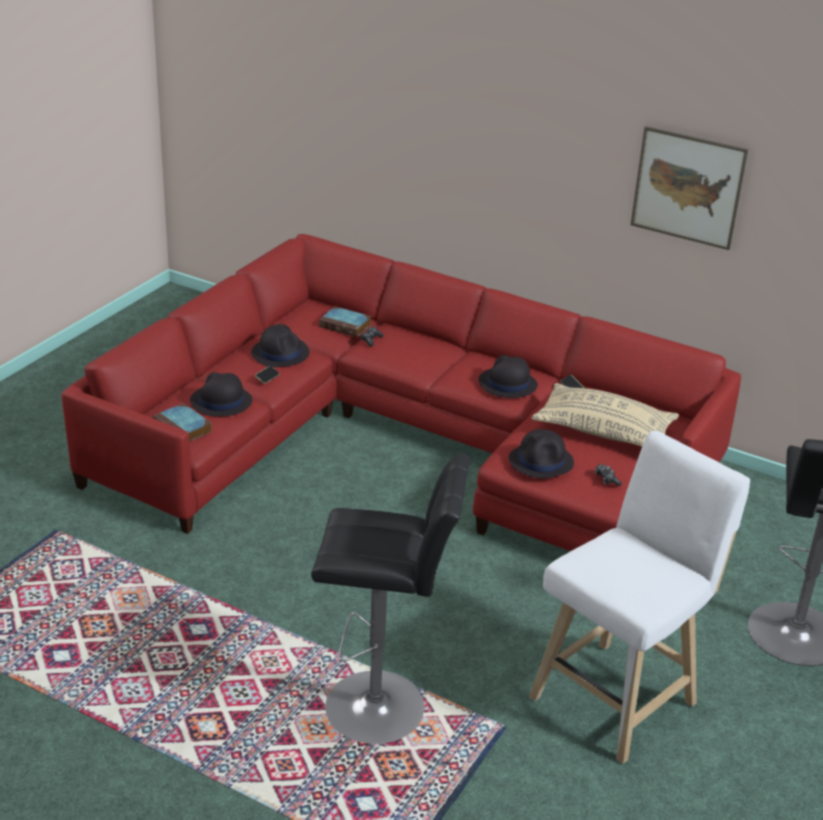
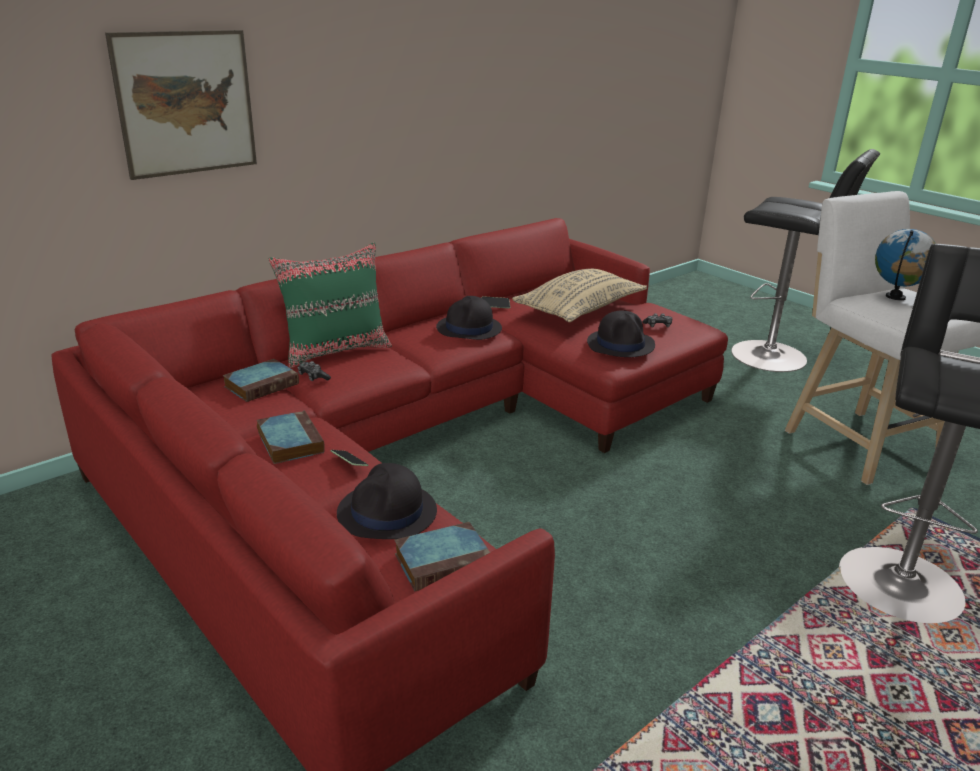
camera: 70 degrees left, 5 degrees down
(280, 353) = (289, 441): black hat -> book
(421, 339) = (336, 350): none -> green pillow
(640, 559) = (895, 297): none -> globe
(688, 187) = (492, 73): picture -> picture (186, 103)

